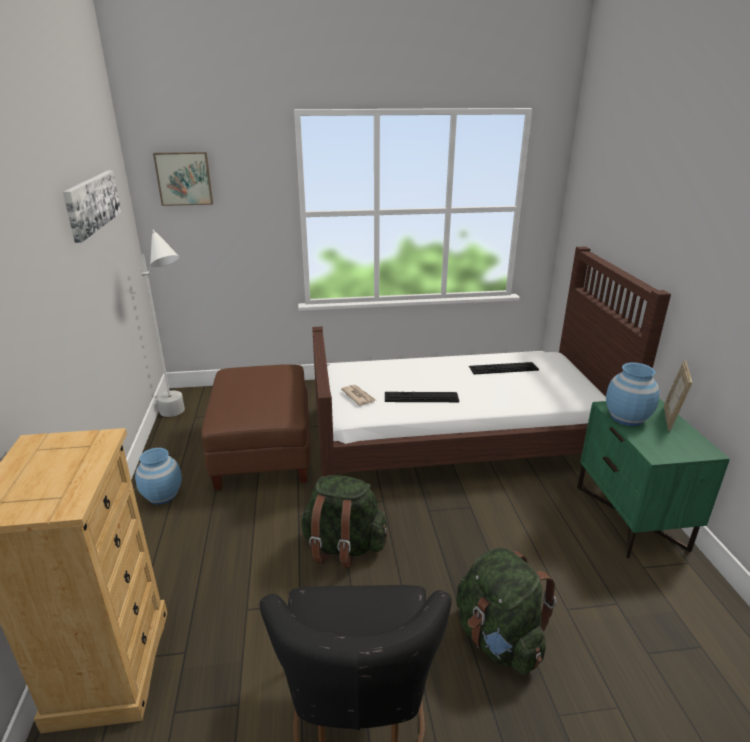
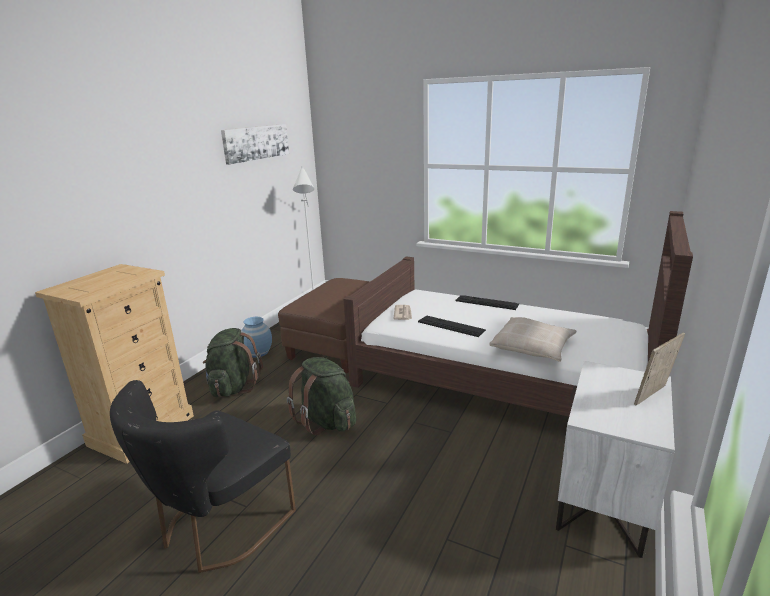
camera: 35 degrees right, 5 degrees down
(184, 178) = (346, 134): picture -> none
(498, 639) = (365, 530): green backpack -> green backpack (233, 387)
(503, 368) = (556, 323): keyboard -> keyboard (487, 302)
(514, 399) = (532, 347): none -> beige pillow
(627, 417) = (602, 381): blue vase -> none
(631, 517) = (604, 500): green nightstand -> white nightstand

